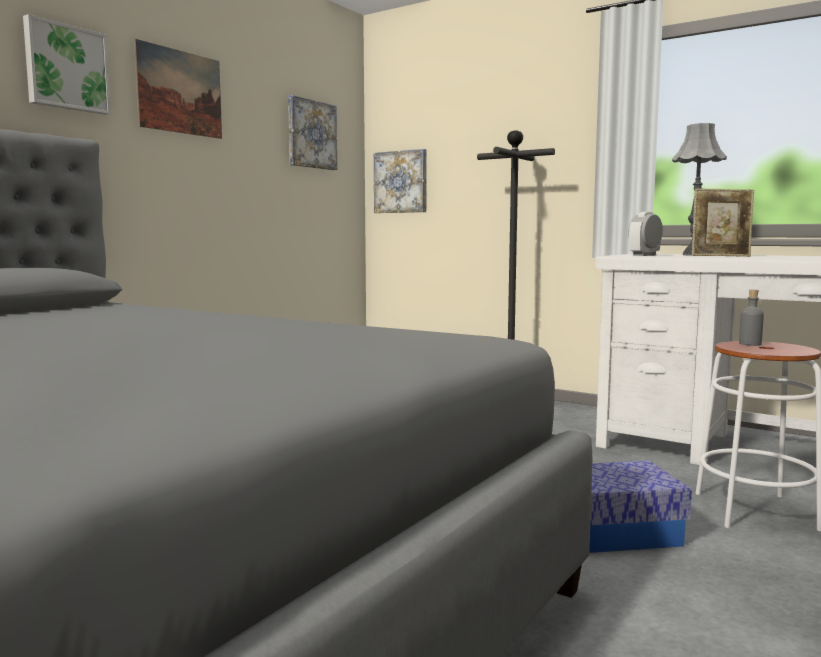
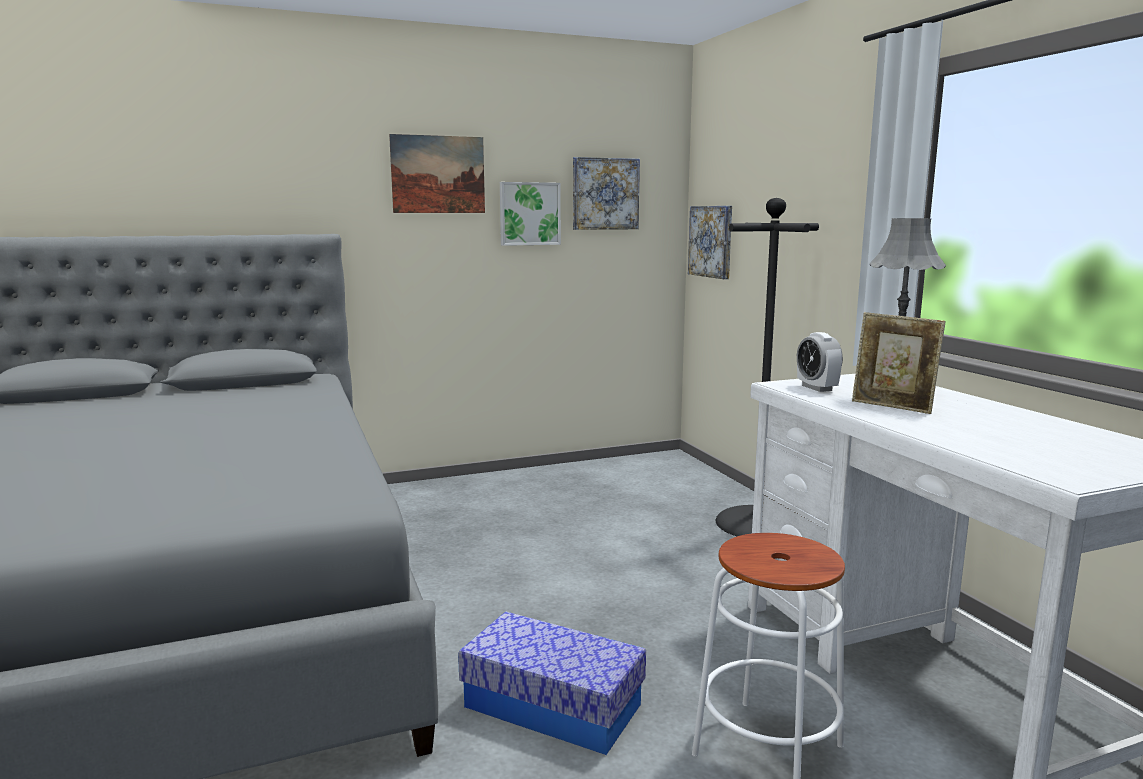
camera: 35 degrees right, 5 degrees up
(66, 68) = (323, 172): picture -> picture (529, 213)
(644, 255) = (817, 388): alarm clock -> alarm clock turned 105 degrees counterclockwise
(750, 344) = (782, 545): grey bottle -> none

